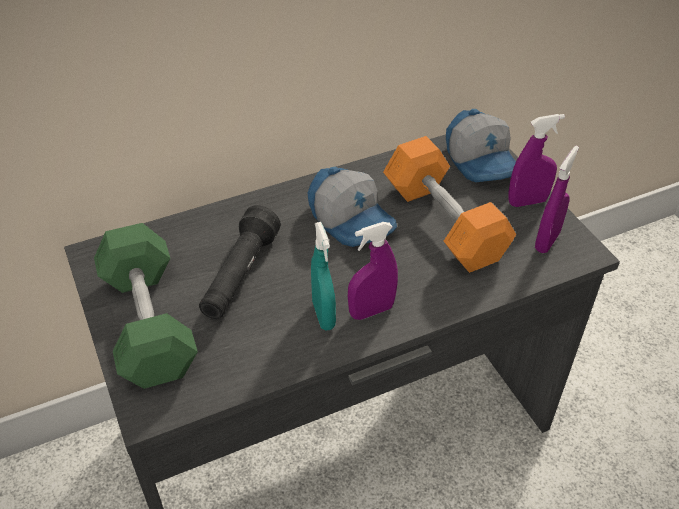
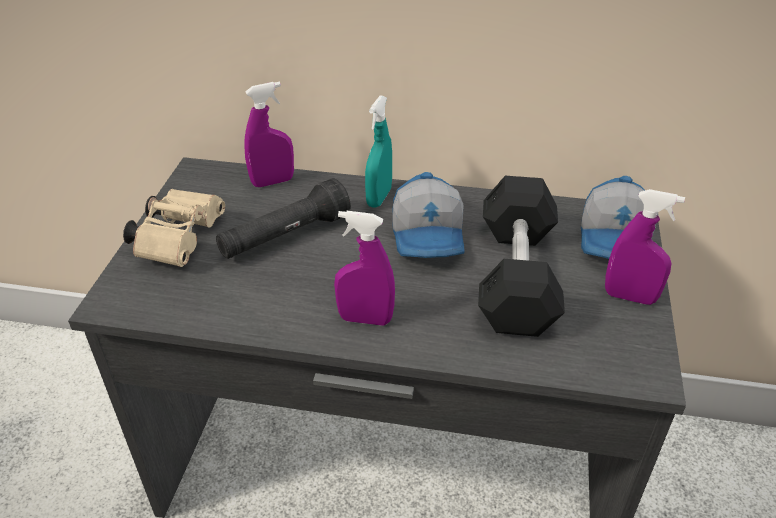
camera: 35 degrees right, 5 degrees down
(148, 323) = (180, 238): green dumbbell -> beige binoculars
(323, 315) = (319, 301): turquoise spray bottle -> turquoise spray bottle (379, 198)
(444, 223) = (516, 276): orange dumbbell -> black dumbbell
(547, 241) = (614, 344): purple spray bottle -> purple spray bottle (272, 182)

